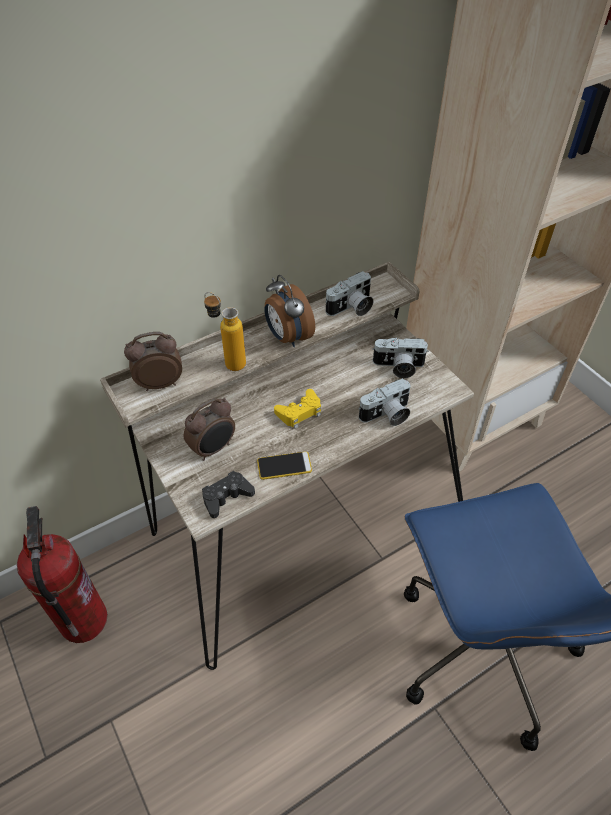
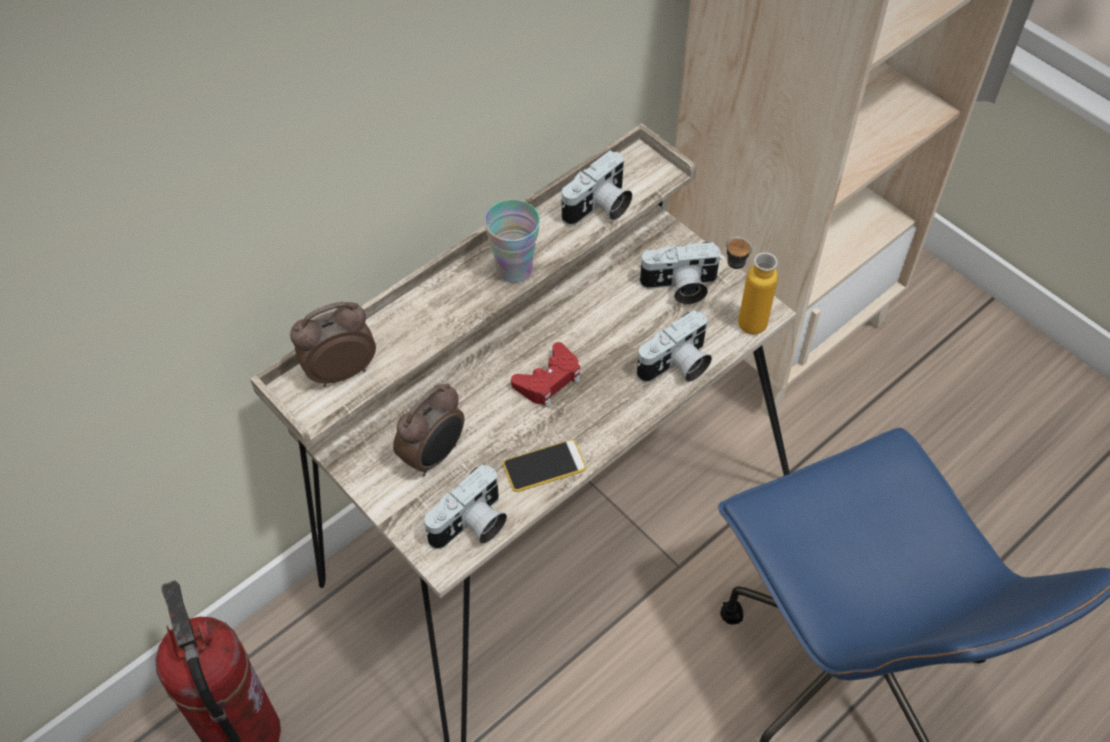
camera: 10 degrees left, 5 degrees up
(226, 497) = (471, 526): black game controller -> camera
(228, 361) = (434, 321): bottle -> bottle (740, 320)
(287, 337) = (514, 269): alarm clock -> cup
(299, 412) = (548, 380): yellow game controller -> red game controller

